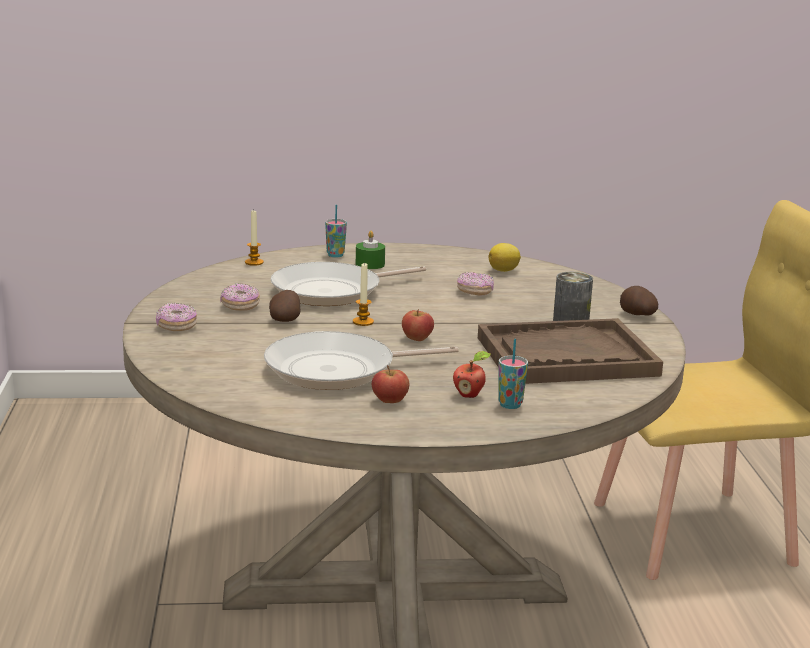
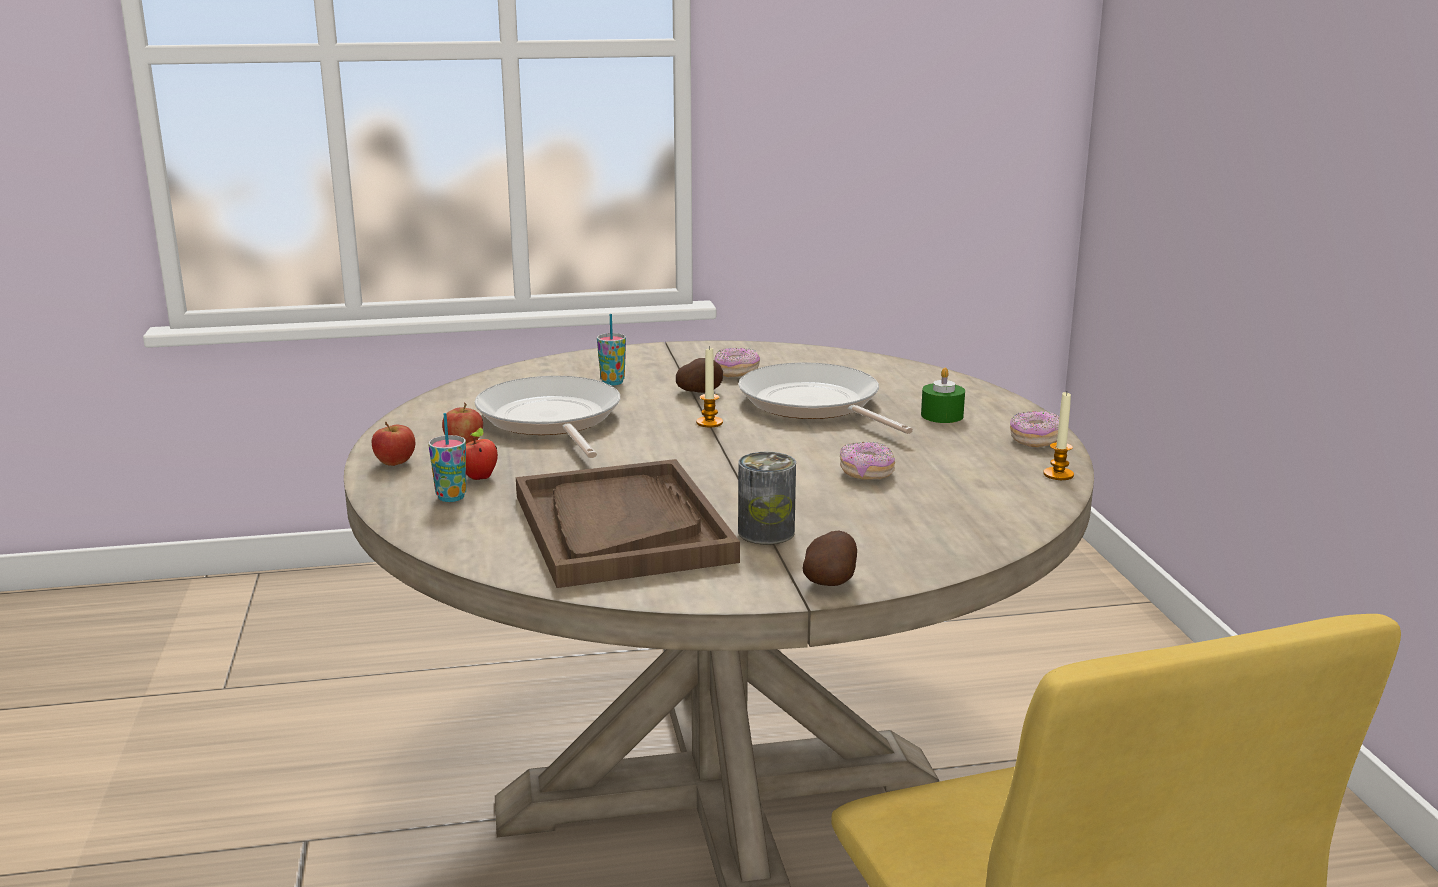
camera: 85 degrees right, 0 degrees up
(176, 326) = (661, 357): donut -> donut (1035, 440)
(254, 262) = (897, 367): candle -> candle (1058, 474)
(335, 255) = (965, 398): cup -> cup (612, 382)
(417, 339) = (660, 449): apple -> apple (395, 463)
(504, 270) = (989, 489): lemon -> none

